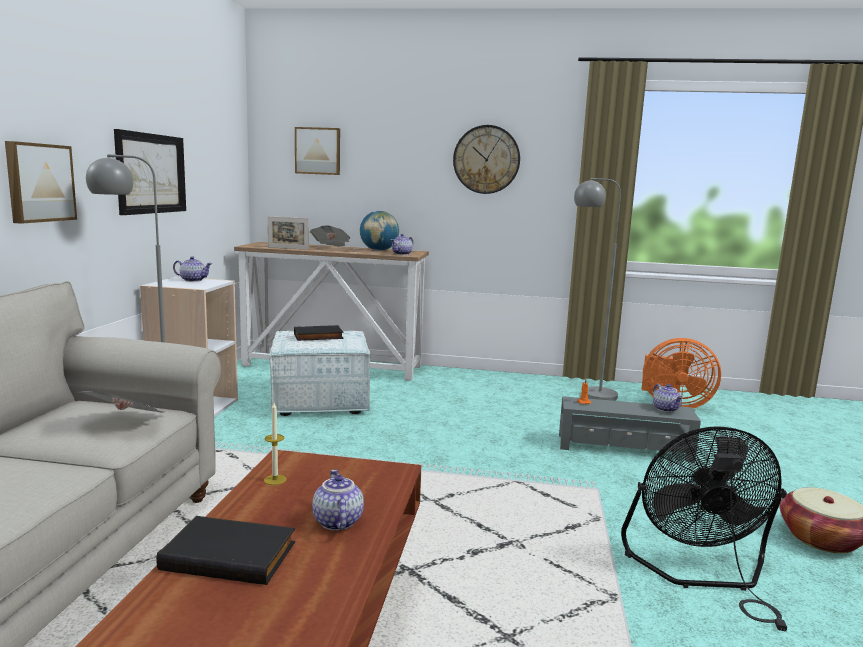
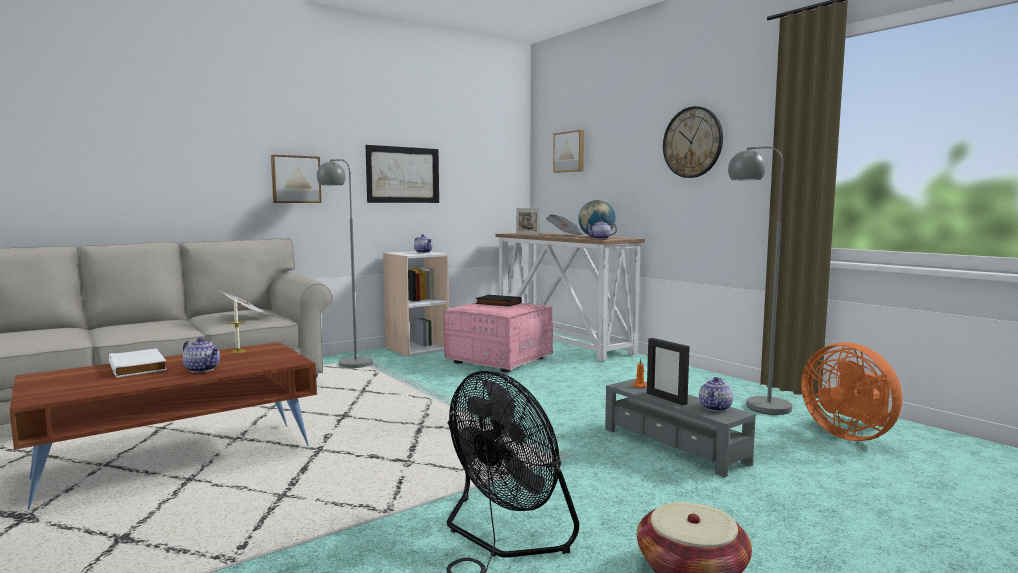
camera: 45 degrees right, 5 degrees down
(231, 554) = (139, 367): black book -> white book
(320, 400) = (499, 360): white ottoman -> pink ottoman
(336, 521) = (203, 369): teapot -> teapot turned 90 degrees clockwise
(625, 409) = (667, 398): none -> picture frame

